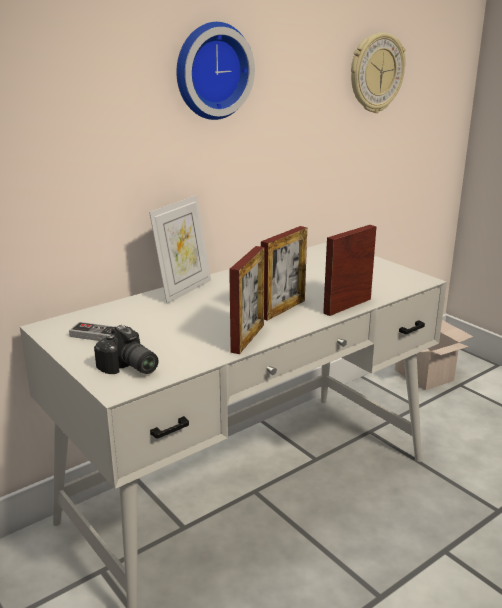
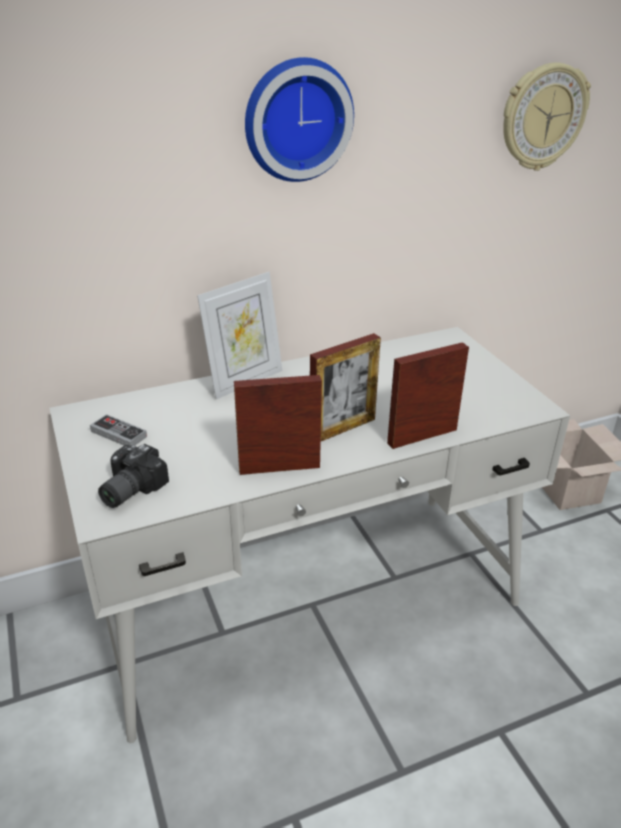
camera: 15 degrees right, 10 degrees up
(128, 368) = (128, 489): camera -> camera turned 60 degrees clockwise
(247, 338) = (279, 468): picture frame -> picture frame turned 135 degrees counterclockwise

